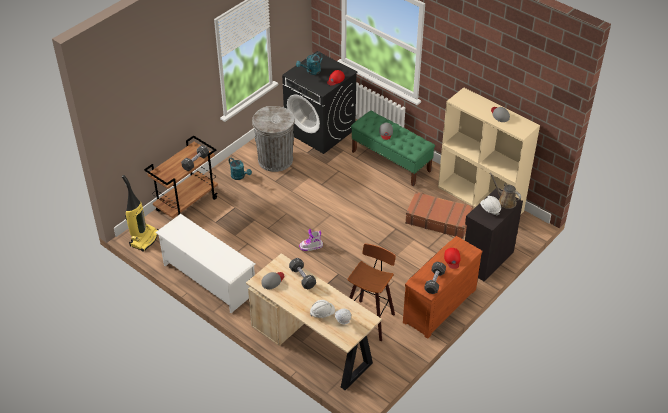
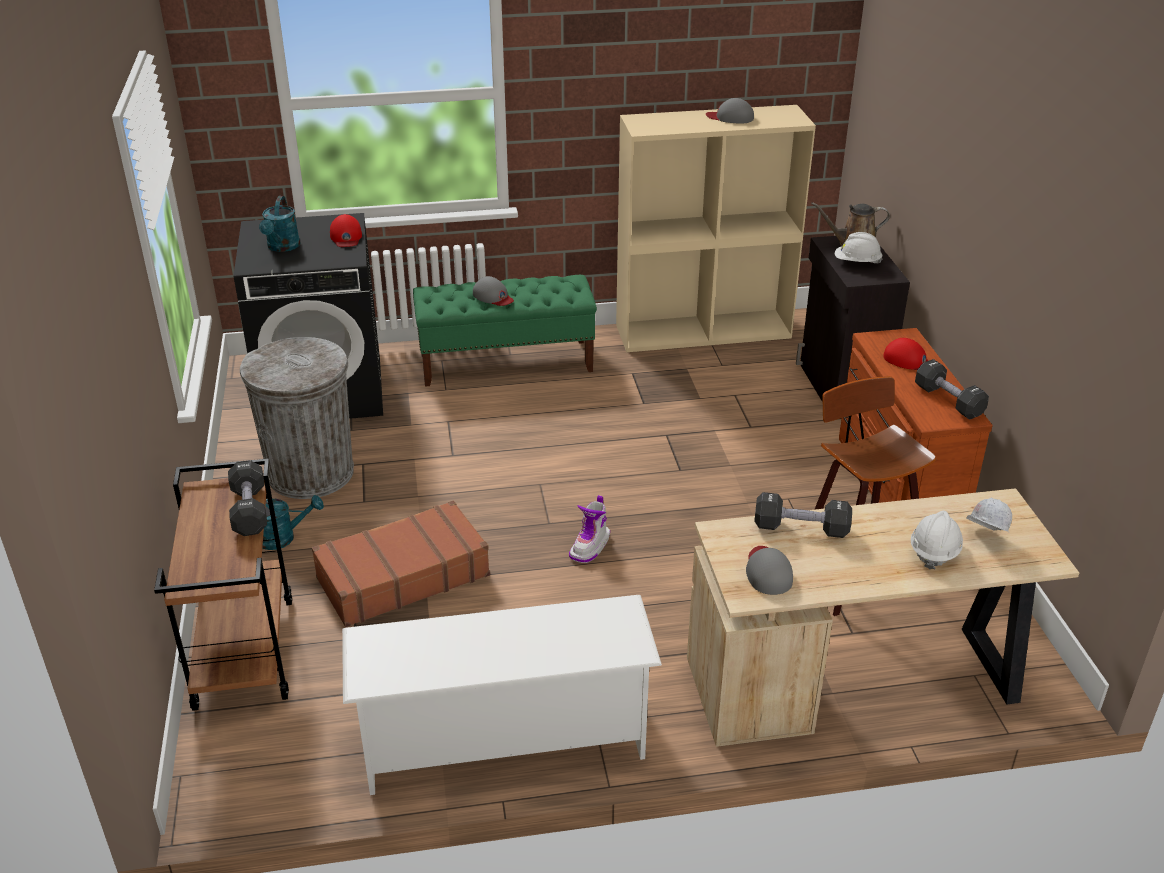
camera: 50 degrees left, 10 degrees down
(144, 239) = (242, 783): vacuum cleaner -> none
(438, 220) = (699, 387): brown suitcase -> brown suitcase (402, 576)

